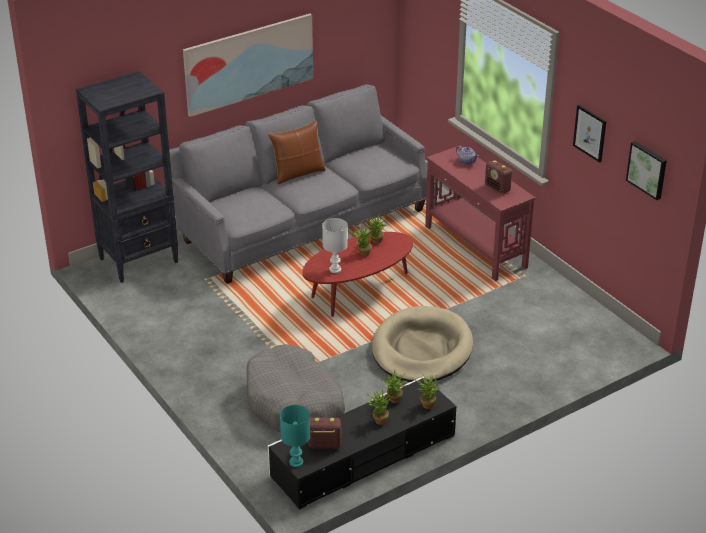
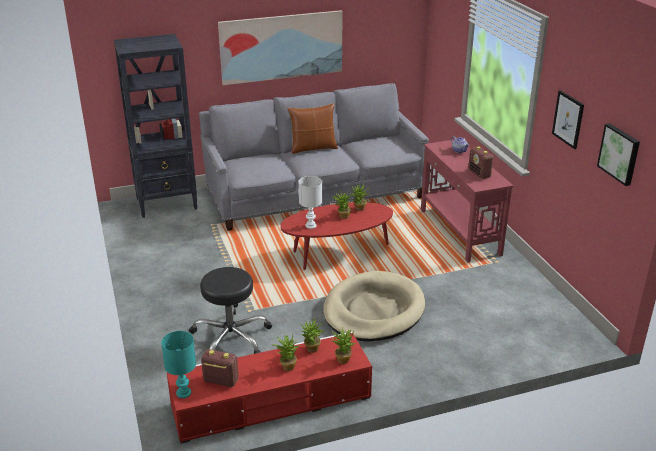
camera: 15 degrees right, 5 degrees down
(294, 402) = (231, 338): grey dog bed -> black stool
(363, 456) = (271, 401): black tv stand -> red tv stand

